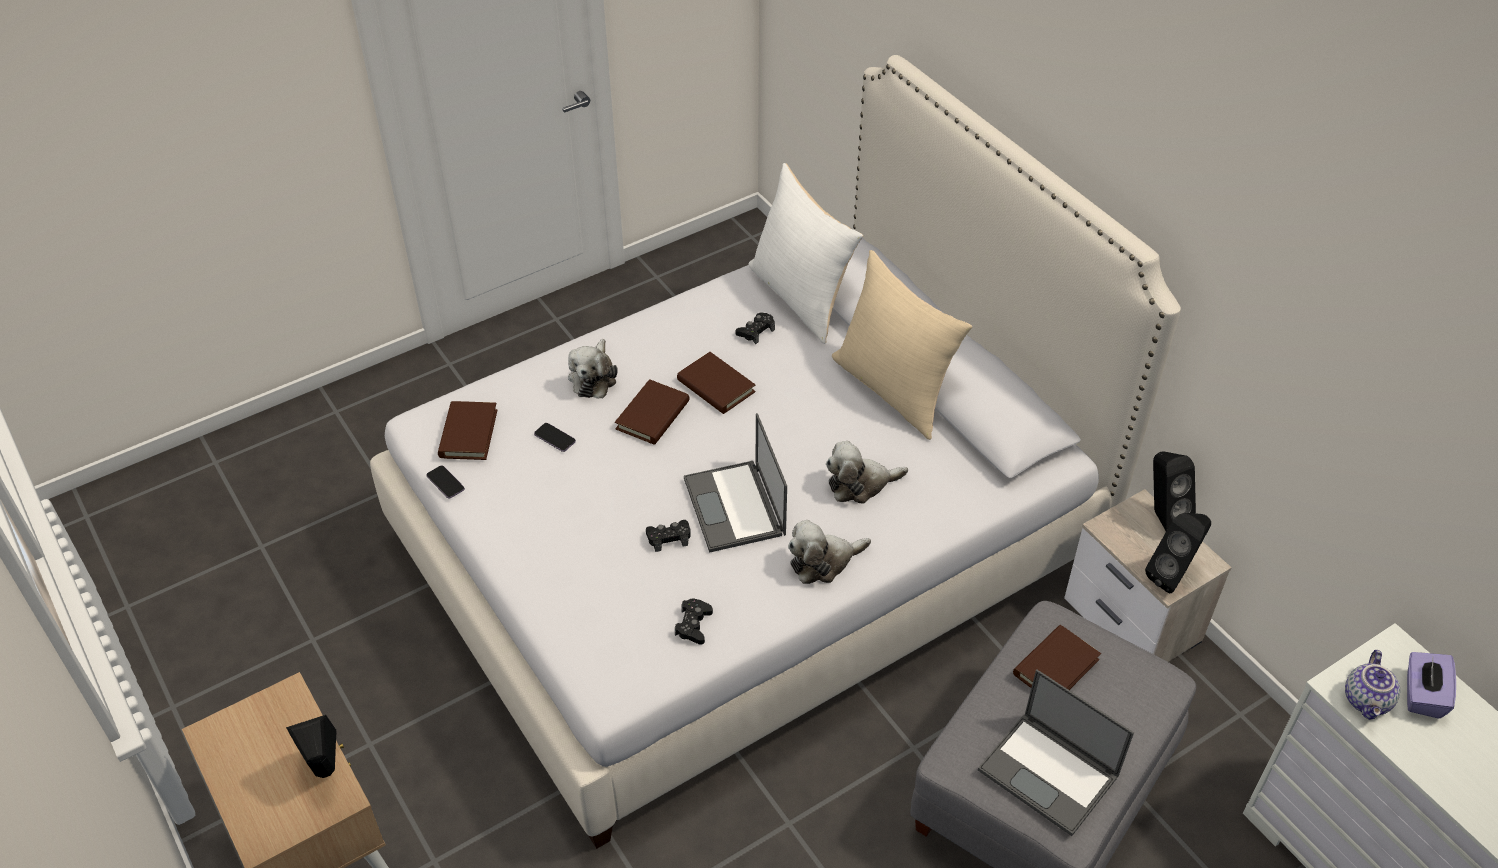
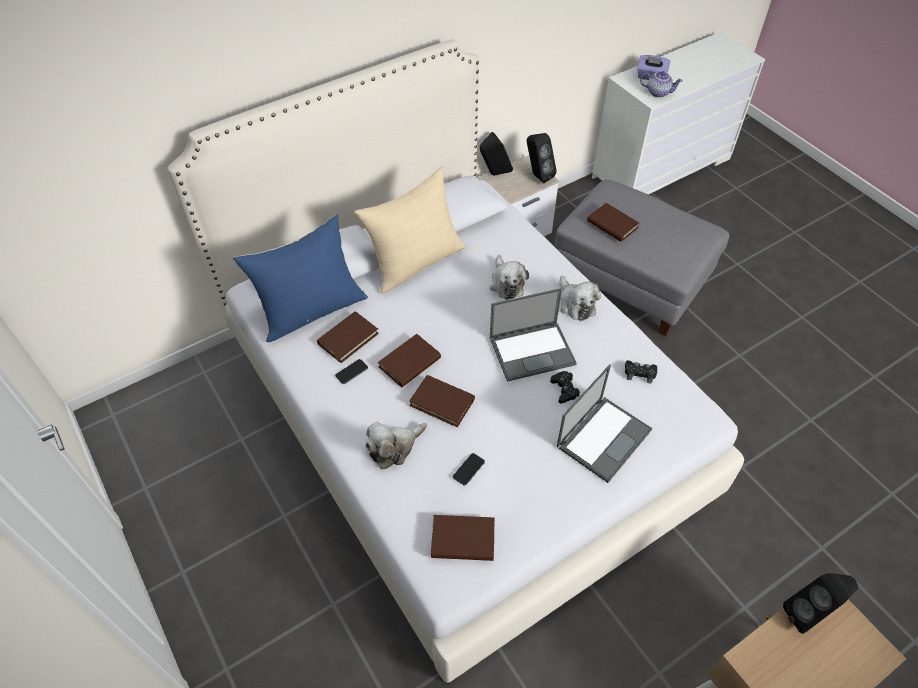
camera: 90 degrees left, 5 degrees up
(445, 483) = (520, 553): phone -> phone (351, 372)
(593, 377) = (394, 448): plush toy -> plush toy turned 135 degrees clockwise
(756, 331) = (348, 338): black game controller -> brown book
(801, 297) = (311, 310): white pillow -> blue pillow
(1050, 773) = (683, 233): laptop -> laptop (604, 437)

